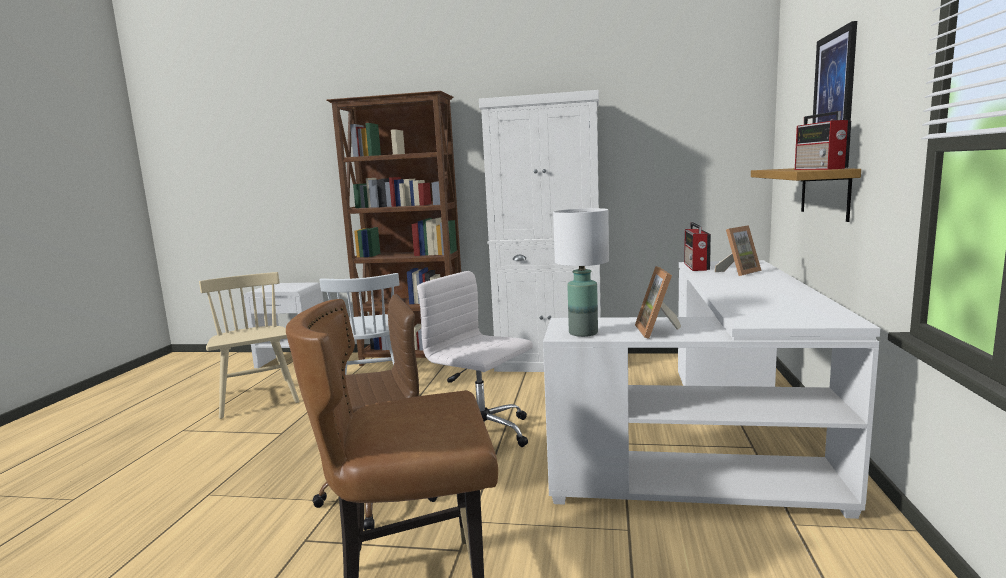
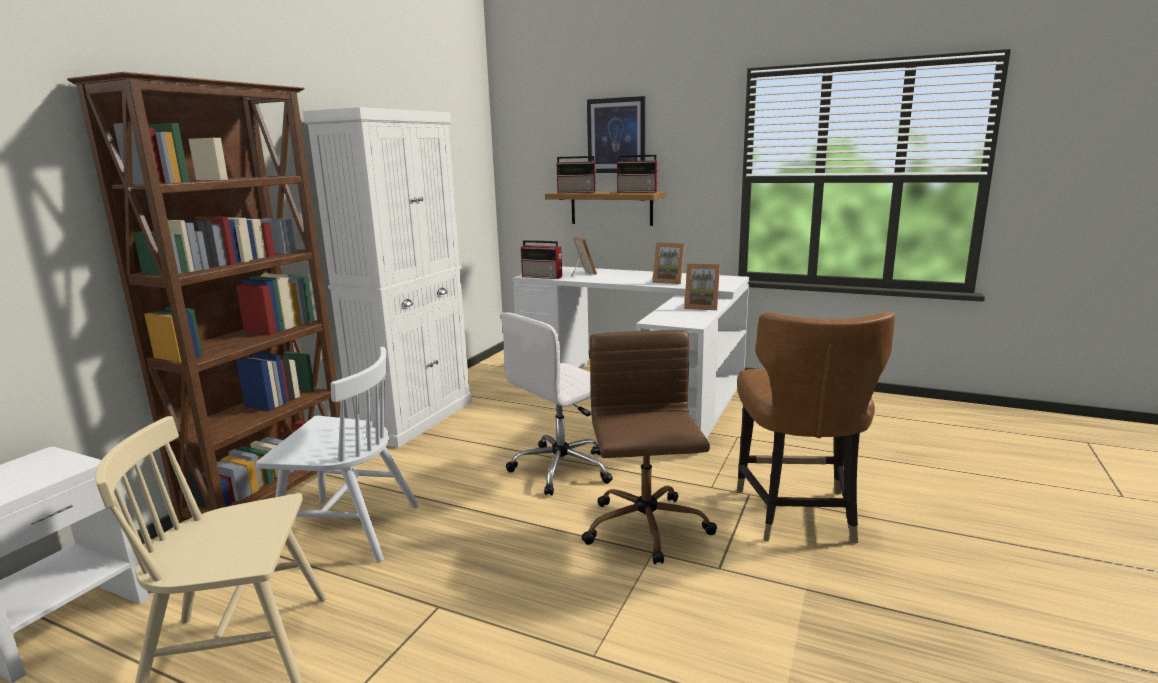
camera: 75 degrees left, 5 degrees up
(583, 332) = (690, 319): white table lamp -> none
(751, 300) = (669, 281): none -> picture frame
(782, 169) = (577, 192): none -> radio

